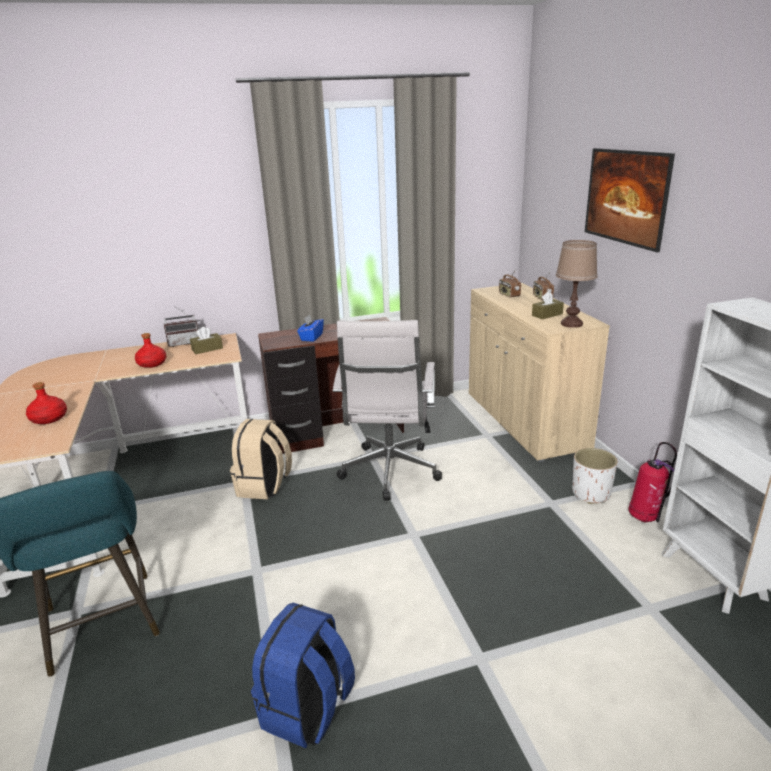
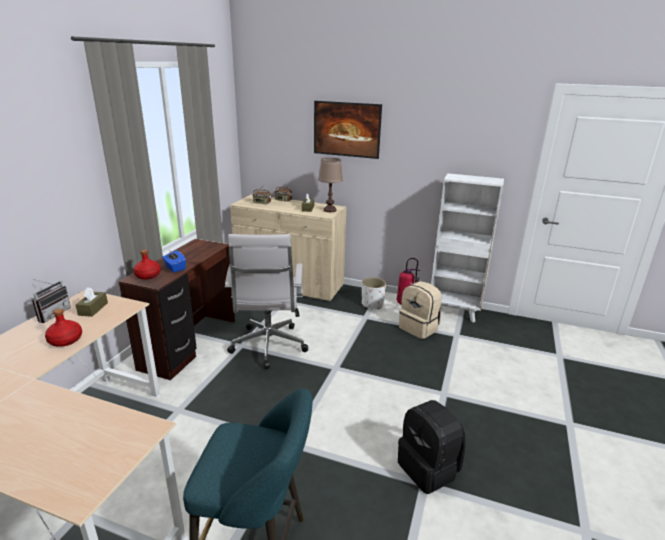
camera: 55 degrees left, 0 degrees up
(49, 418) = (79, 422): red bottle -> red bottle (147, 275)
(264, 486) = (200, 402): beige backpack -> beige backpack (419, 328)
(307, 710) = (429, 469): blue backpack -> black backpack
(389, 473) = (268, 347): white office chair -> white office chair turned 45 degrees clockwise

